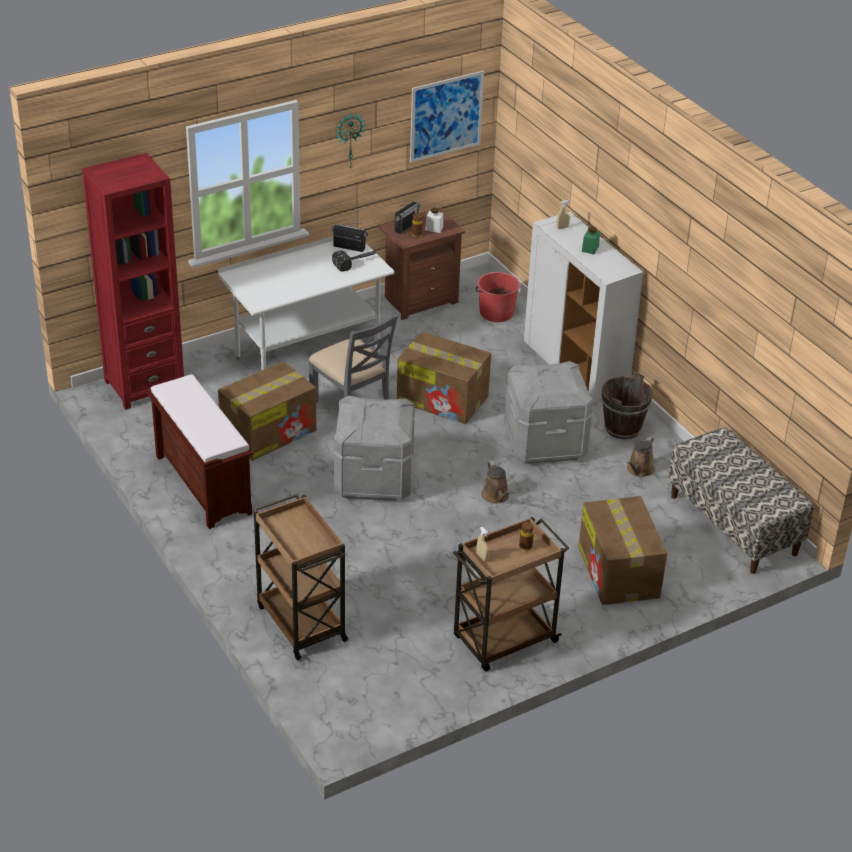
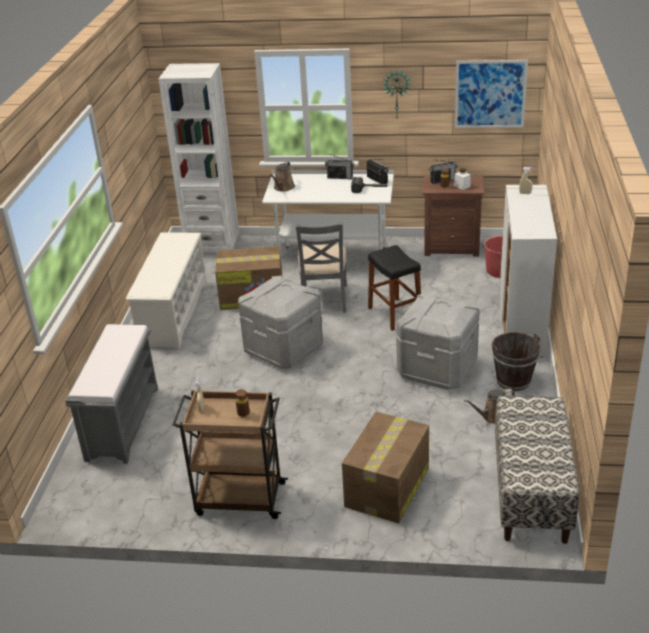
camera: 40 degrees right, 5 degrees down
(144, 386) = (213, 246): red bookcase -> white bookcase
(202, 484) = (173, 313): brown bench -> white shoe rack
(300, 622) = (122, 422): brown cart -> grey bench
(304, 255) = (340, 177): none -> radio
(443, 399) = (394, 314): cardboard box -> black stool
(496, 496) = (355, 393): brown watering can -> brown watering can (283, 188)
(590, 248) = (530, 212): green jar -> none

